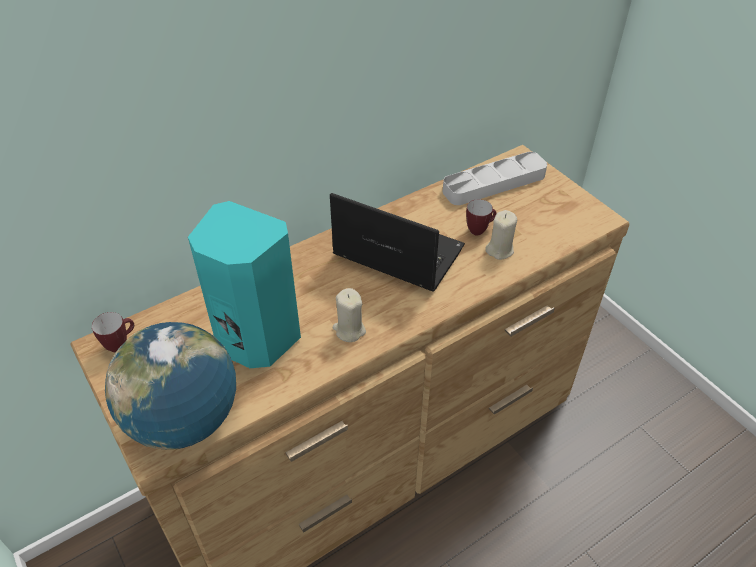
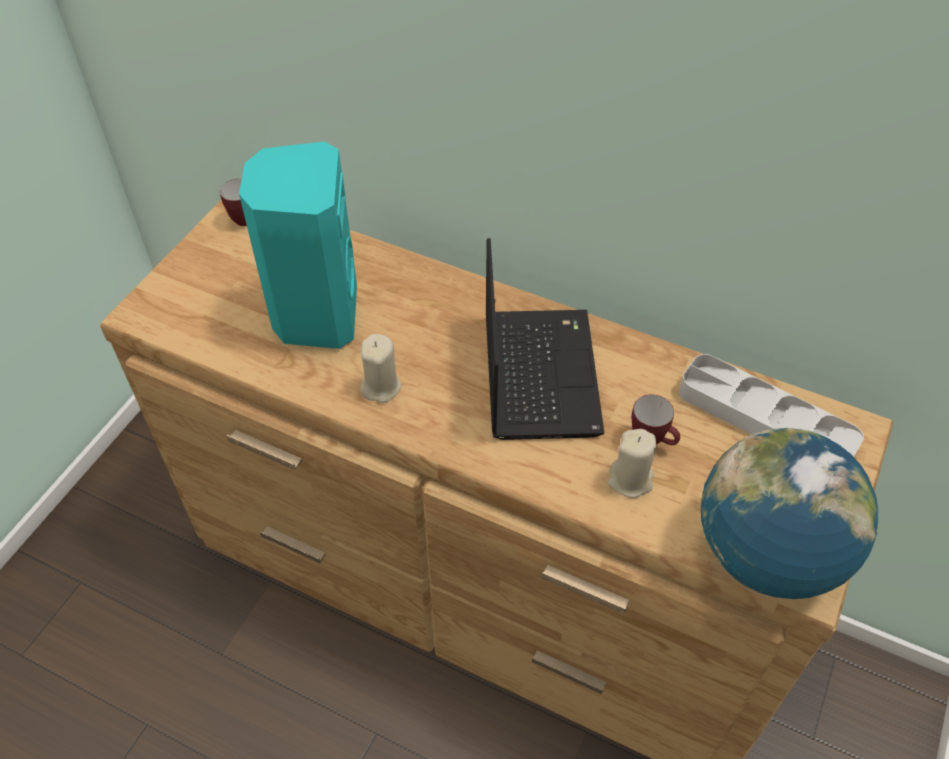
camera: 60 degrees right, 5 degrees up
(184, 420) = (185, 315): globe -> globe (767, 554)

